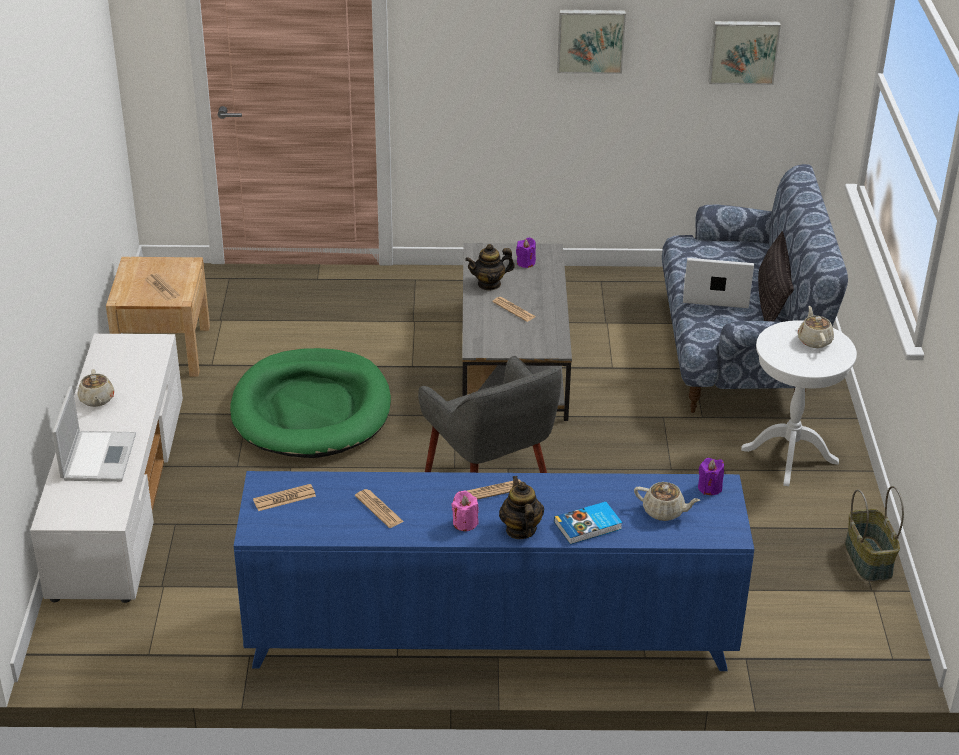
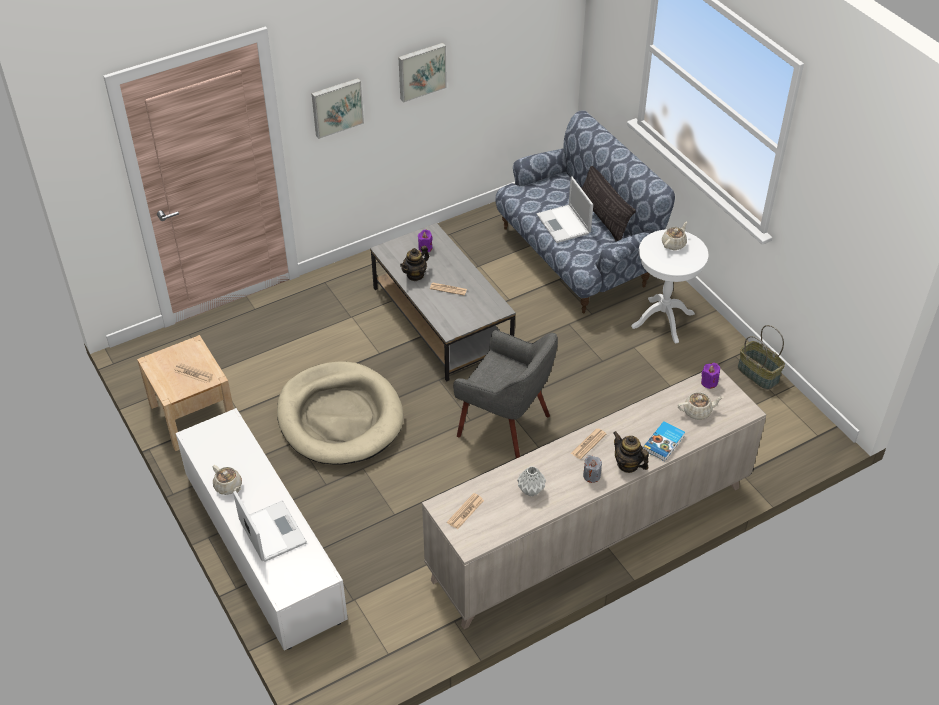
camera: 30 degrees left, 10 degrees up
(311, 409) = (340, 417): green dog bed -> beige dog bed
(379, 509) = (531, 491): newspaper -> grey vase
(465, 523) = (591, 476): pink candle -> grey candle
(491, 638) = (590, 533): blue cabinet -> beige cabinet
(714, 293) = (564, 224): laptop -> laptop turned 90 degrees counterclockwise
(743, 51) = (521, 44): picture -> picture (336, 107)
(814, 340) = (674, 244): beige teapot -> beige teapot turned 75 degrees clockwise

